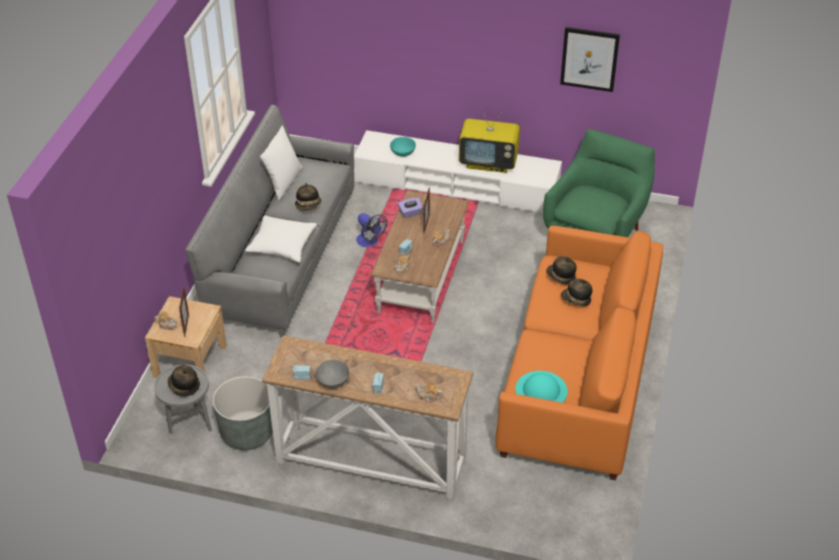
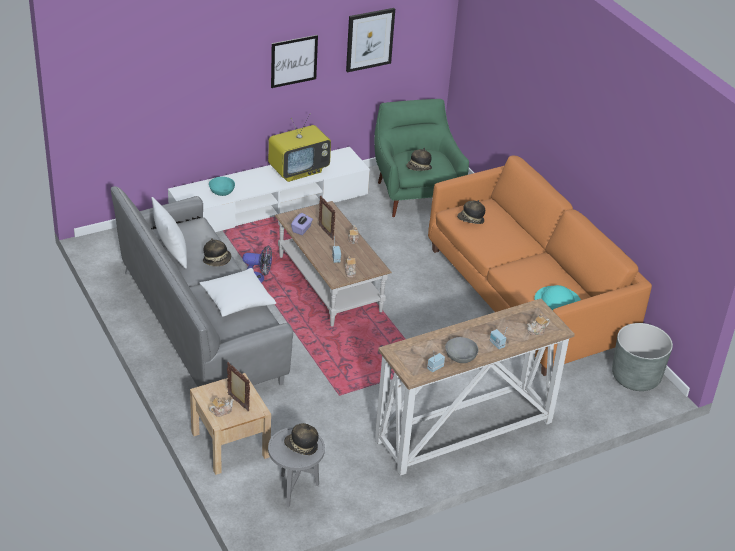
camera: 45 degrees left, 5 degrees down
(247, 432) = (349, 468): grey planter -> grey planter (635, 377)
(501, 53) = (294, 61): none -> picture
(576, 300) = (500, 230): hat -> hat (419, 169)

